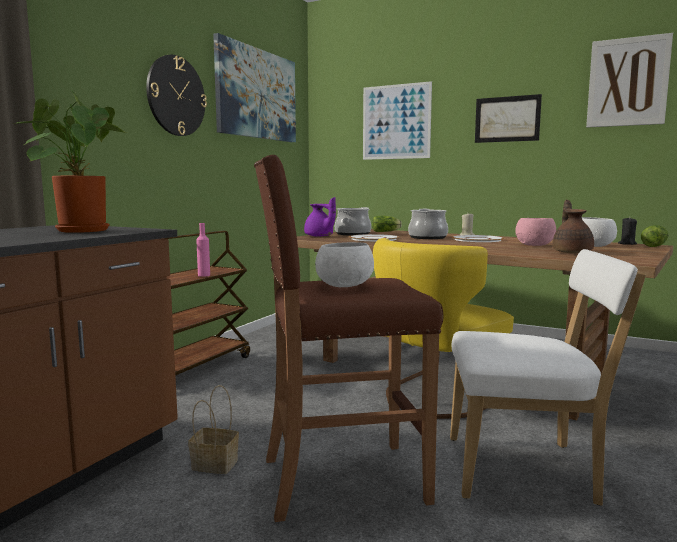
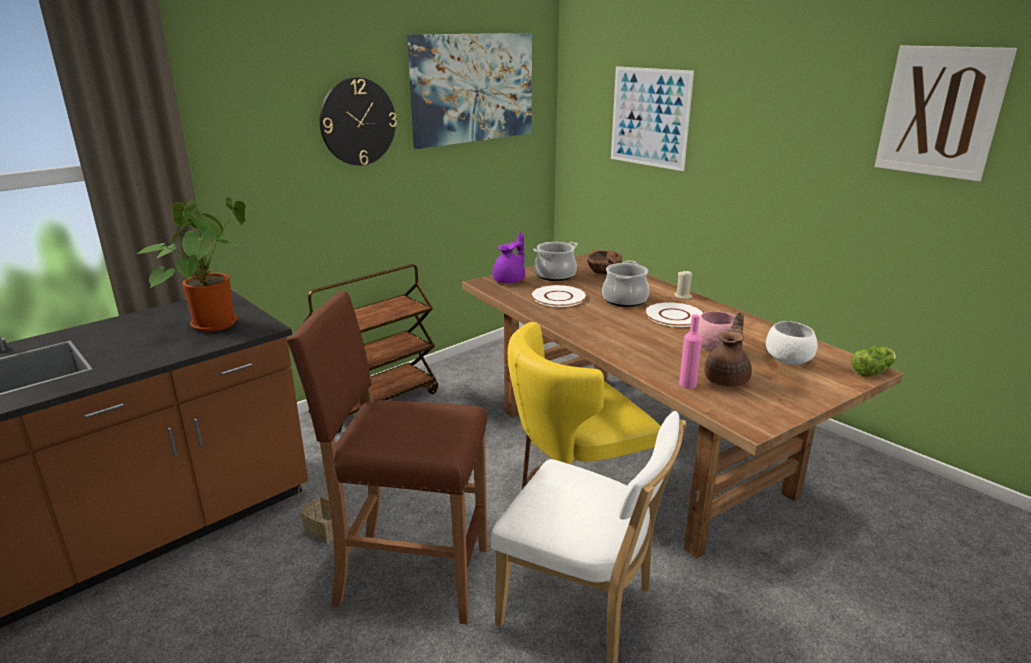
camera: 20 degrees right, 15 degrees up
(204, 275) = (379, 319): pink bottle -> pink bottle (687, 384)
(319, 236) = (510, 280): purple teapot -> purple teapot turned 120 degrees counterclockwise
(343, 285) = (405, 420): white bowl -> none
(386, 231) = (603, 270): lettuce -> brown bowl
(507, 119) = (778, 137): picture -> none
(627, 244) = (845, 358): black candle -> none

